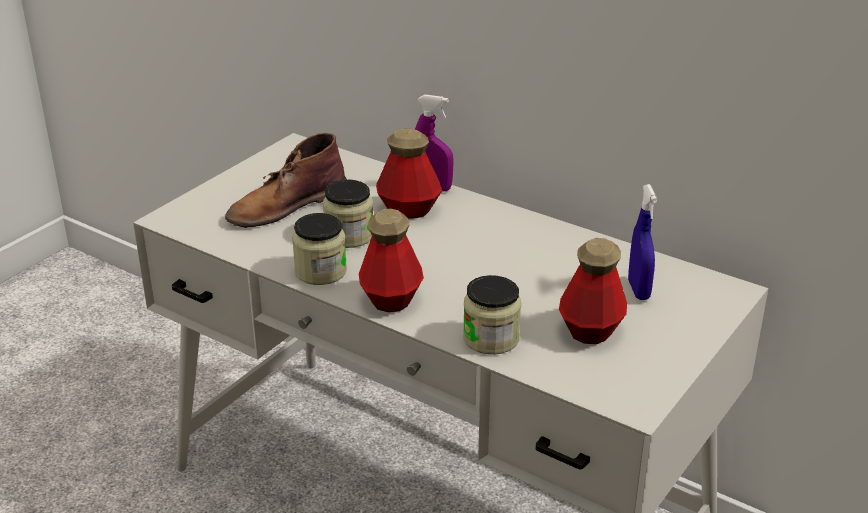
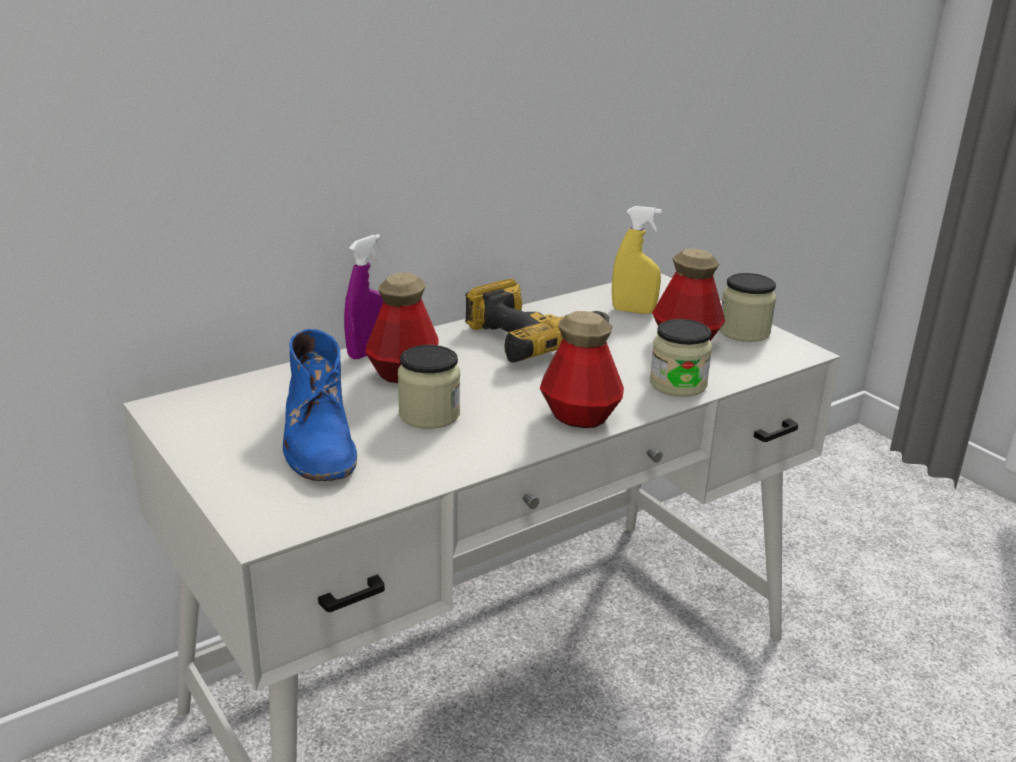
camera: 70 degrees left, 5 degrees down
(286, 205) = (318, 439): brown boot -> blue boot
(320, 271) = (495, 444): jar -> jar (744, 332)
(524, 249) = (531, 337): none -> power drill
(638, 290) = (633, 311): blue spray bottle -> yellow spray bottle

